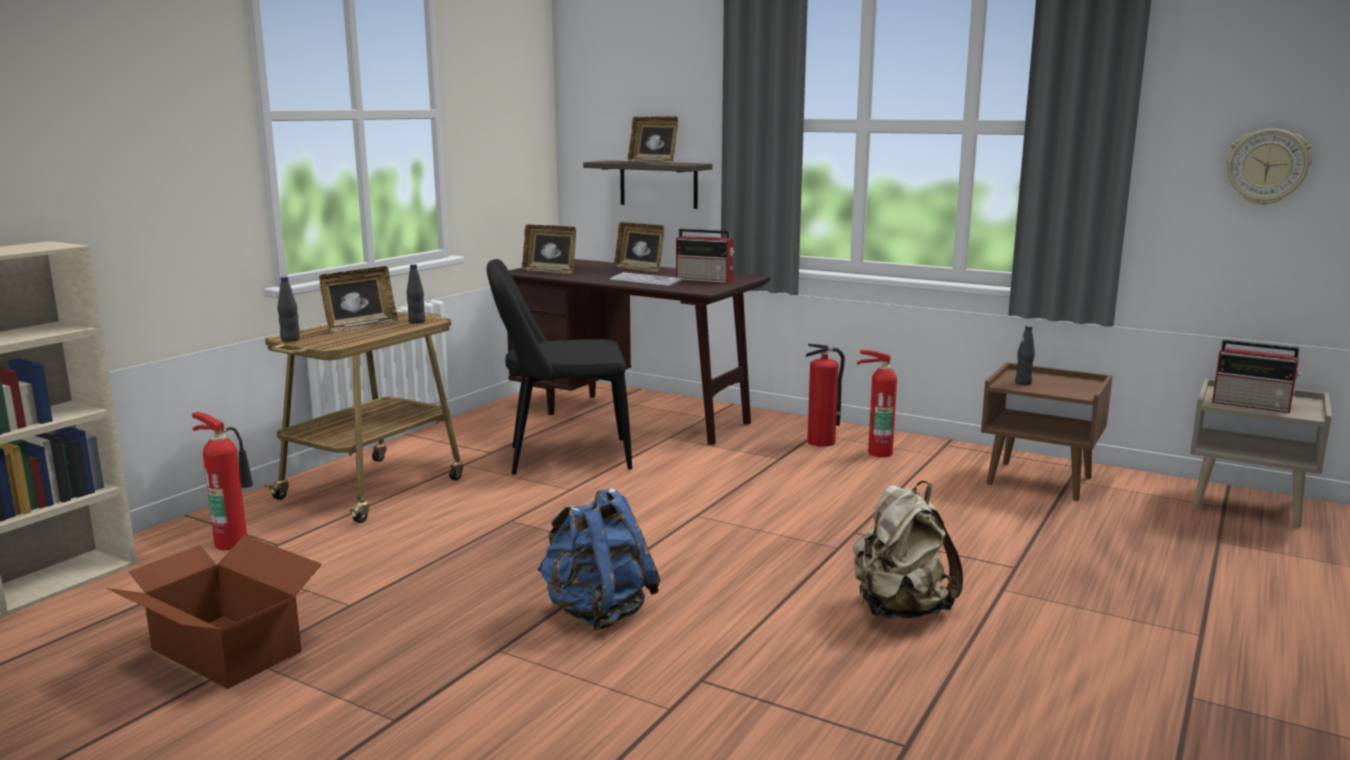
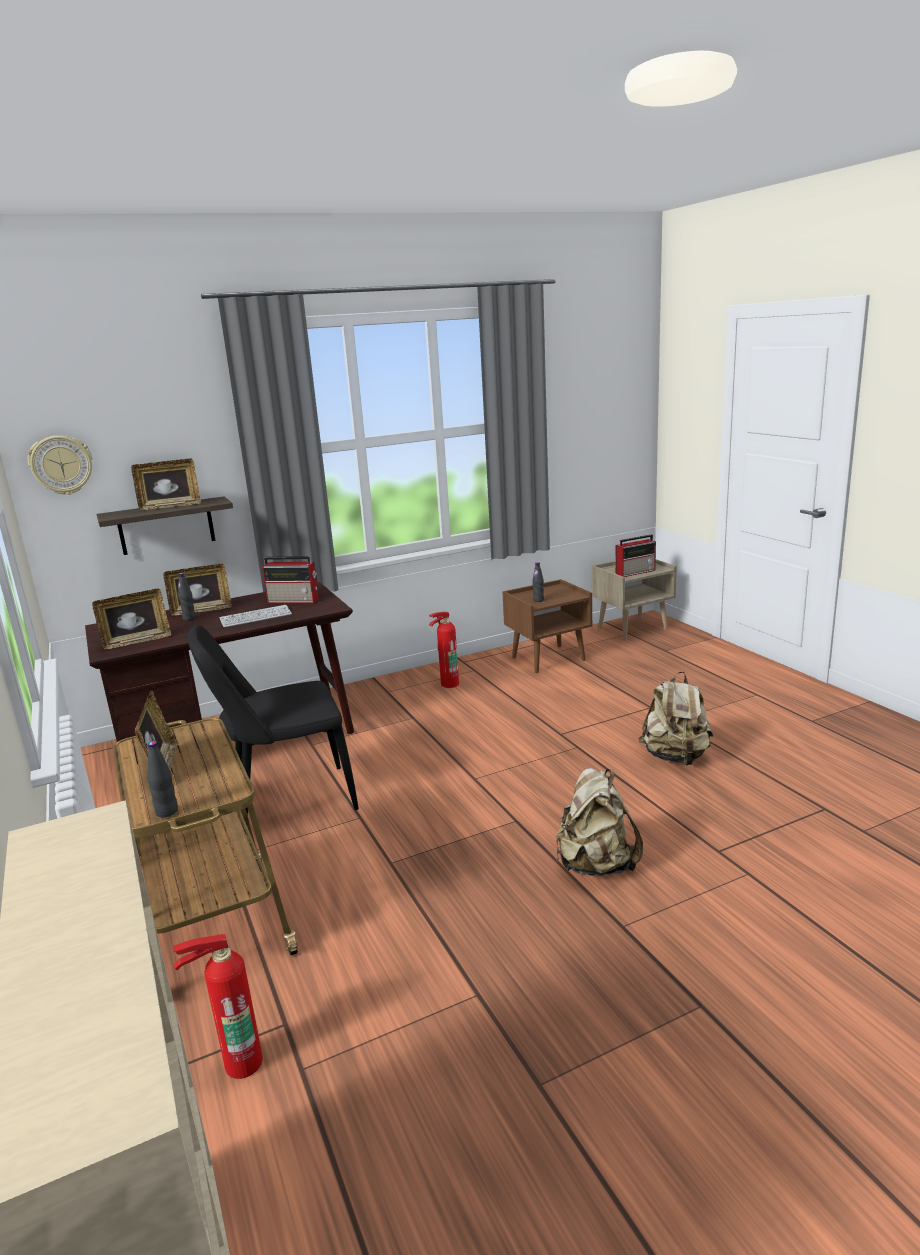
camera: 55 degrees left, 5 degrees up
(225, 652) = (512, 1100): cardboard box -> none
(417, 322) = (194, 735): black bottle -> black bottle (189, 619)
(562, 458) = (287, 803): black chair -> black chair turned 45 degrees clockwise
(598, 612) = (596, 865): blue backpack -> beige backpack
(705, 280) = (294, 600): radio -> radio turned 45 degrees clockwise
(822, 442) = (404, 694): fire extinguisher -> none
(1267, 167) = (600, 436): wall clock -> wall clock (61, 465)

